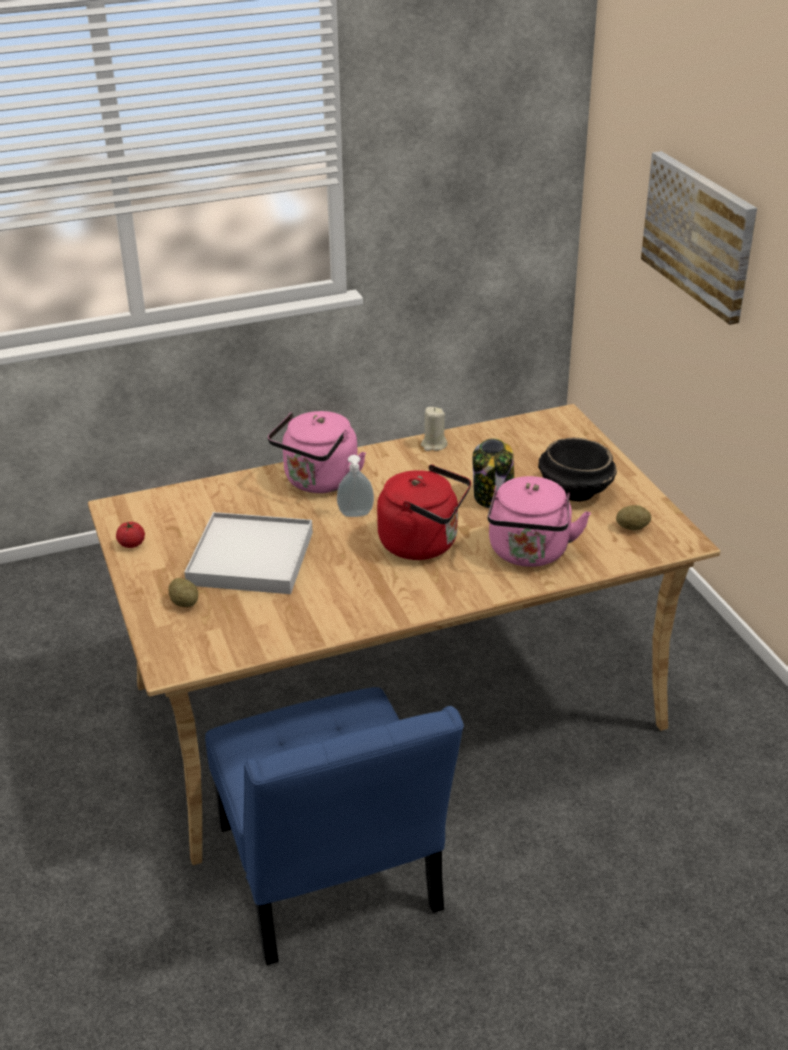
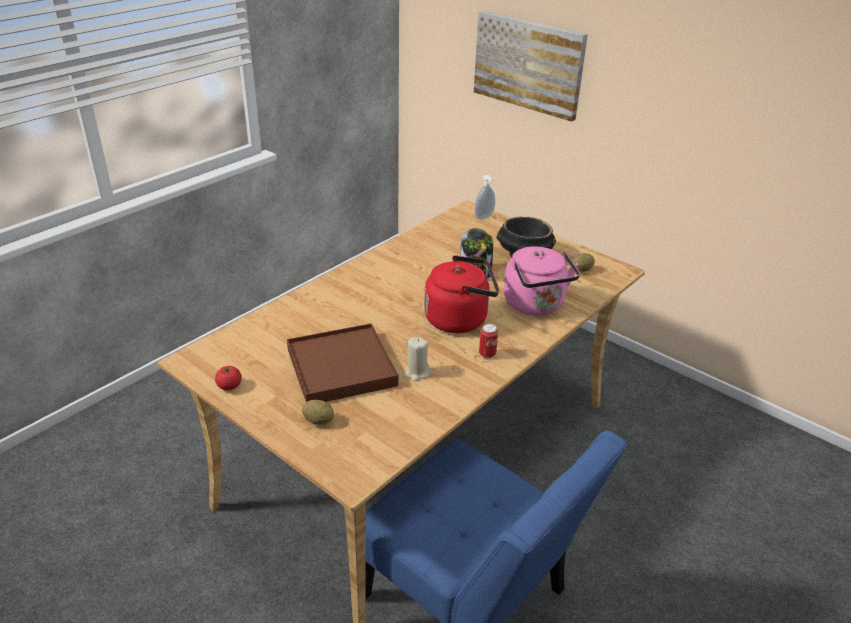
camera: 30 degrees left, 0 degrees up
(250, 558) = (341, 368): white tray -> brown tray
(319, 482) = (342, 295): pink kettle -> none
(356, 515) = (392, 312): soap dispenser -> soap dispenser (484, 217)
(416, 591) = (487, 354): none -> can
(433, 445) = (401, 248): beige candle -> beige candle (417, 373)

